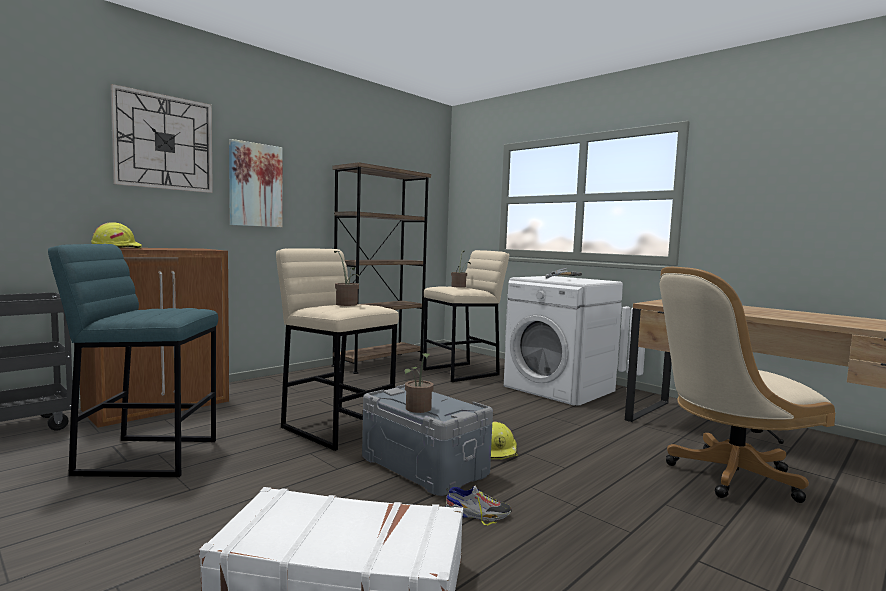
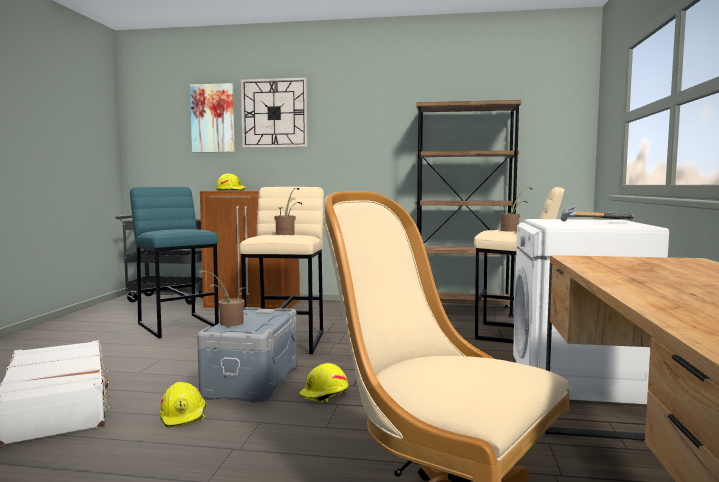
camera: 55 degrees right, 0 degrees up
(255, 185) = (343, 136): picture -> picture (213, 118)
(477, 514) = (184, 416): shoe -> yellow hard hat

